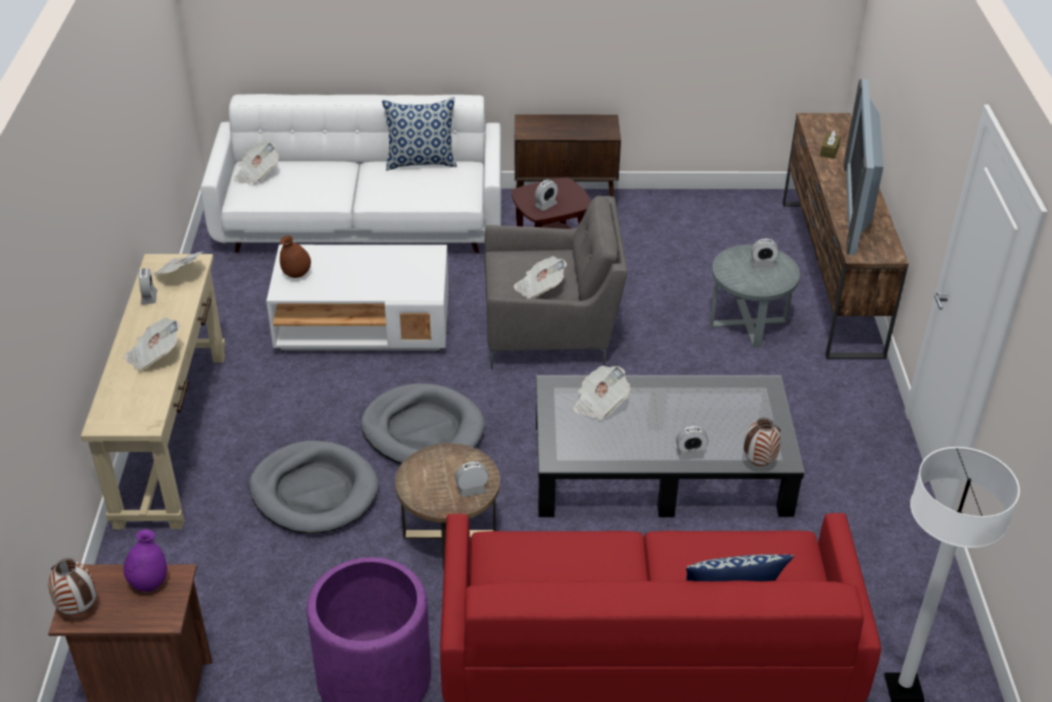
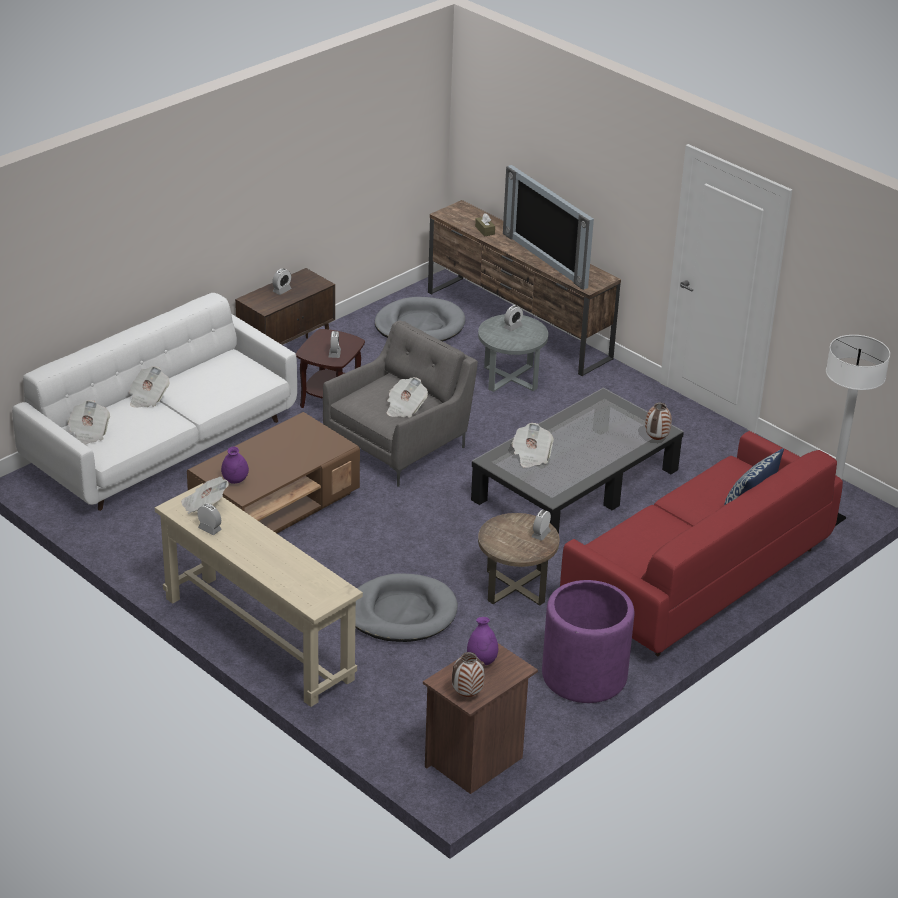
camera: 45 degrees left, 5 degrees down
(154, 356) = (278, 557): newspaper -> newspaper (147, 397)
(296, 275) = (235, 480): brown vase -> purple vase
(364, 325) = (275, 506): white coffee table -> brown coffee table
(421, 162) = (196, 367): pillow -> none
(423, 430) = (412, 543): grey dog bed -> grey dog bed (419, 325)
(690, 453) = (616, 454): alarm clock -> alarm clock (282, 290)

